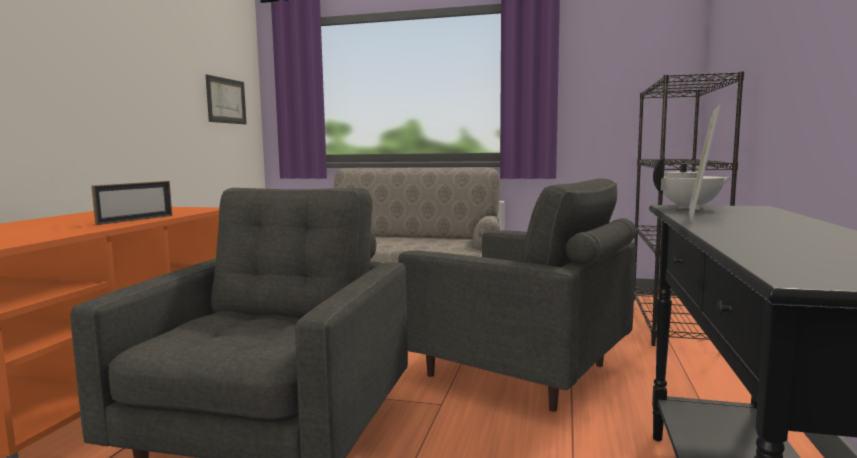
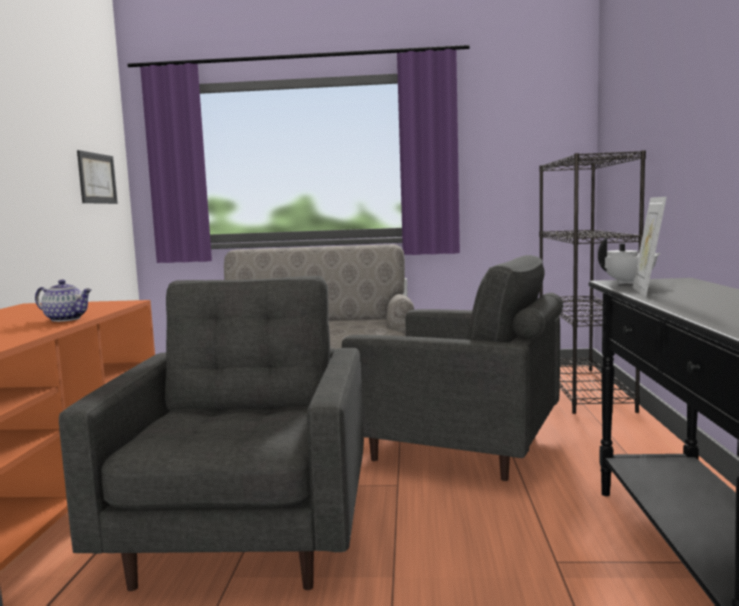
camera: 10 degrees left, 0 degrees up
(136, 220) = (67, 319): picture frame -> teapot

